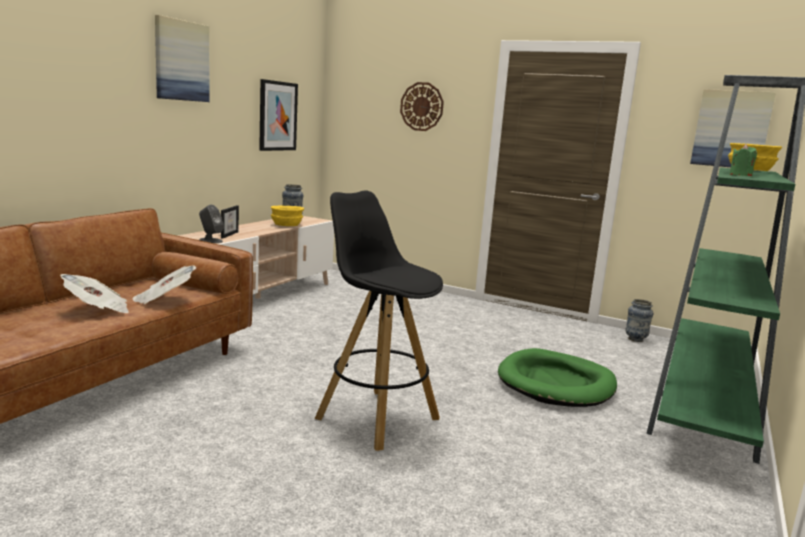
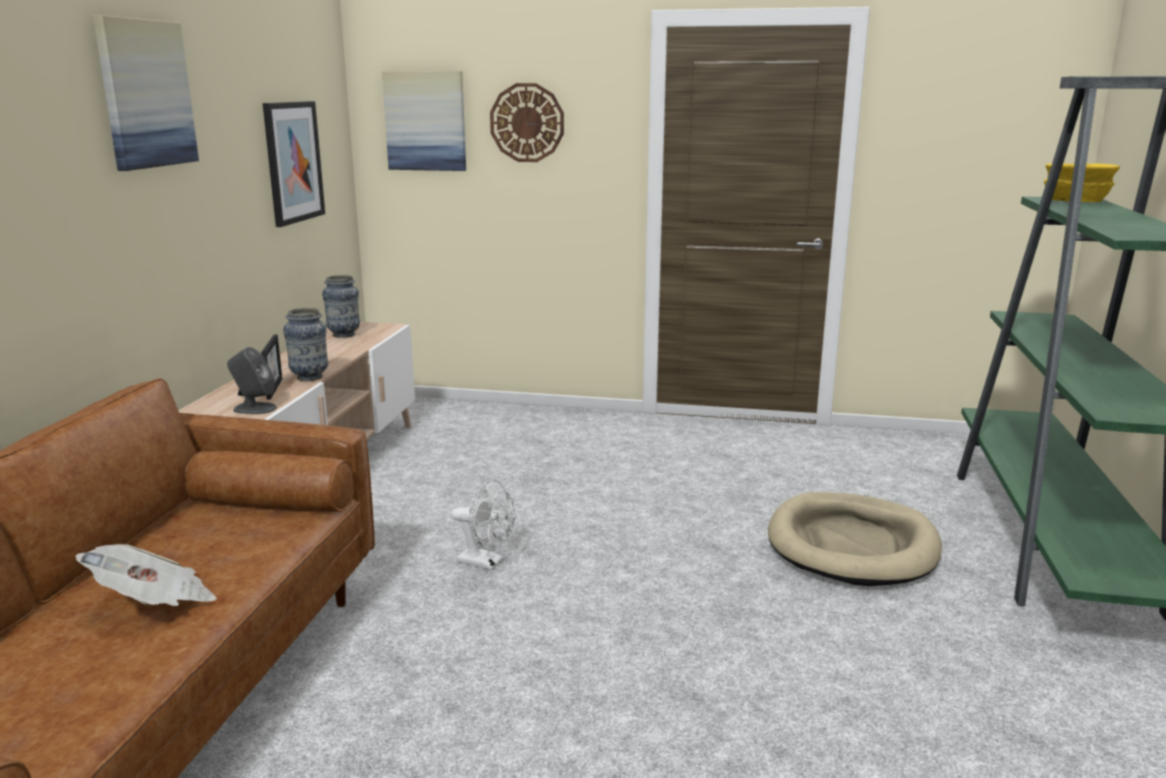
camera: 15 degrees left, 5 degrees up
(164, 300) = (253, 552): newspaper -> none
(286, 225) = (345, 348): yellow bowl -> none
(319, 350) = (487, 562): none -> white fan
(376, 418) = (657, 674): black stool -> none
(556, 383) = (852, 545): green dog bed -> beige dog bed
(635, 339) = (895, 443): vase -> vase (310, 377)
(731, 129) = (1005, 131): picture -> picture (425, 121)
(740, 175) = (1118, 227): green candle -> none

